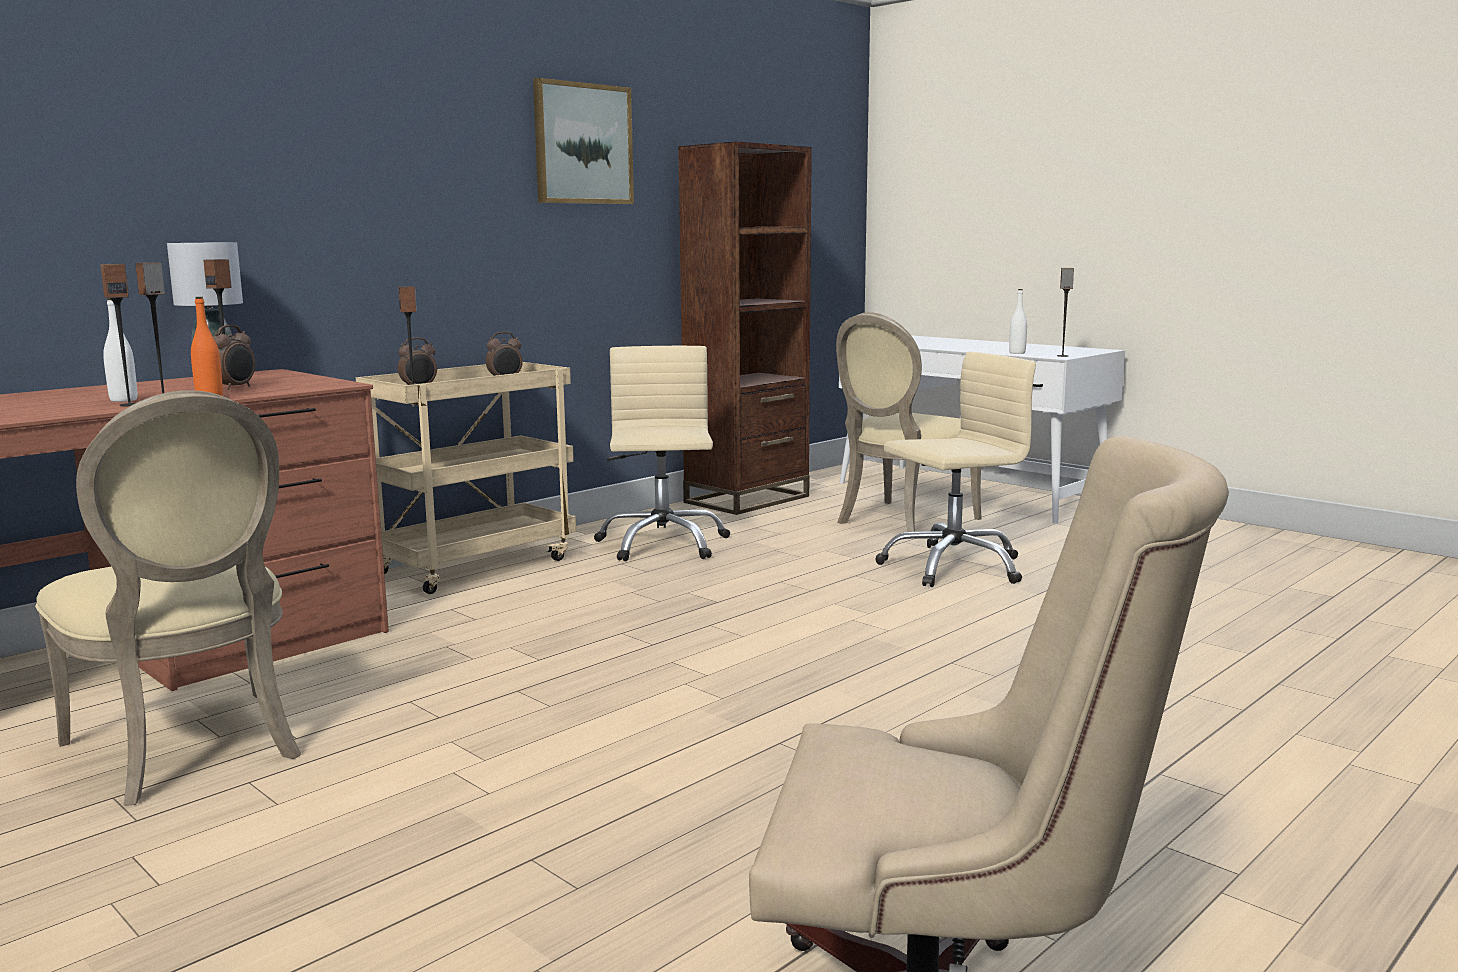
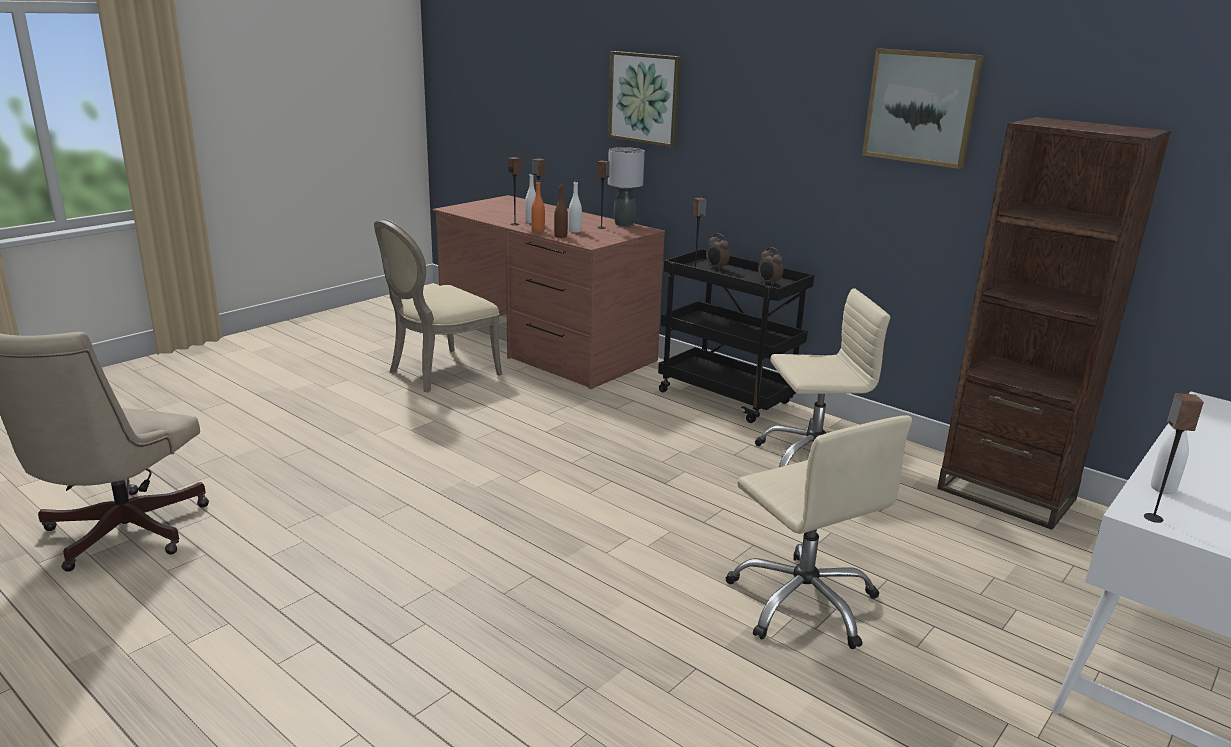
camera: 85 degrees right, 10 degrees up
(188, 154) = (645, 98): none -> picture
(235, 388) = (574, 231): alarm clock -> white bottle
(266, 391) = (560, 236): none -> brown bottle
(476, 565) = (728, 398): beige cart -> black cart
(901, 521) = (978, 584): beige chair -> none

